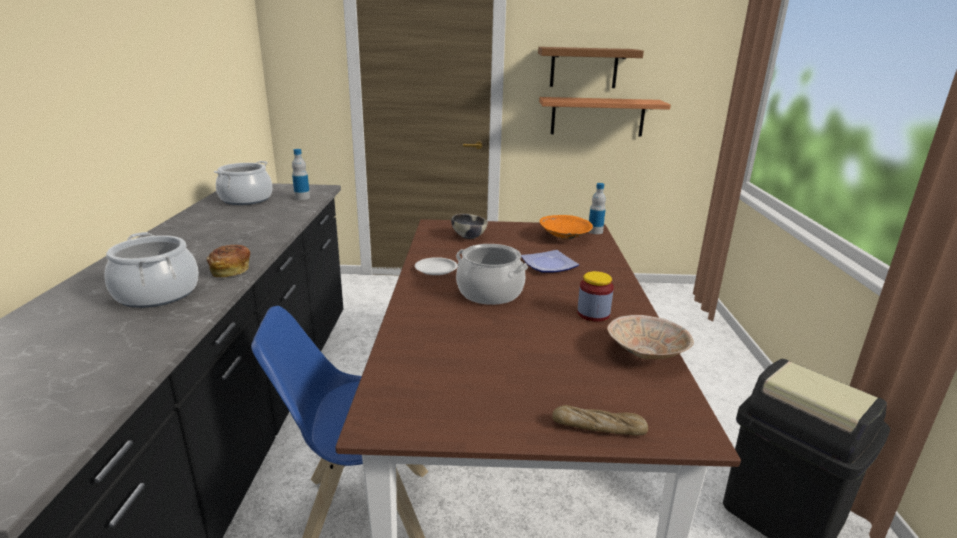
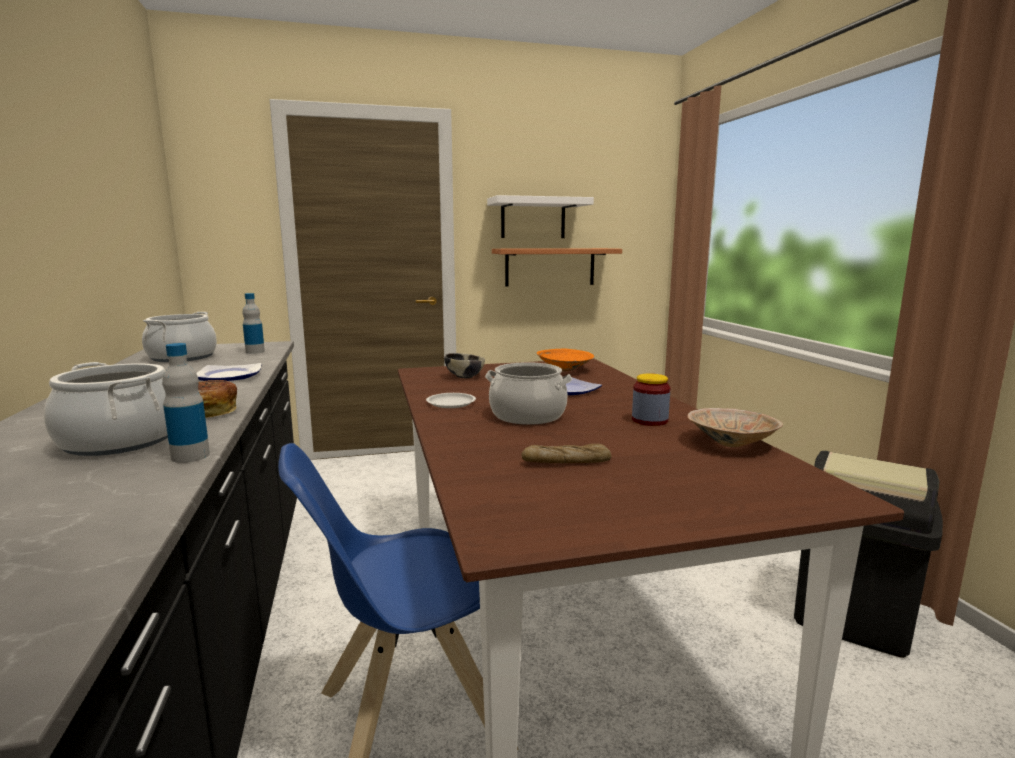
camera: 15 degrees left, 10 degrees down
(265, 227) = (228, 376): none -> plate
(584, 67) = (533, 218): brown shelf -> white shelf
(595, 231) = (590, 363): bottle -> bottle (190, 456)
(598, 427) = (748, 506): bread -> bread (566, 462)

